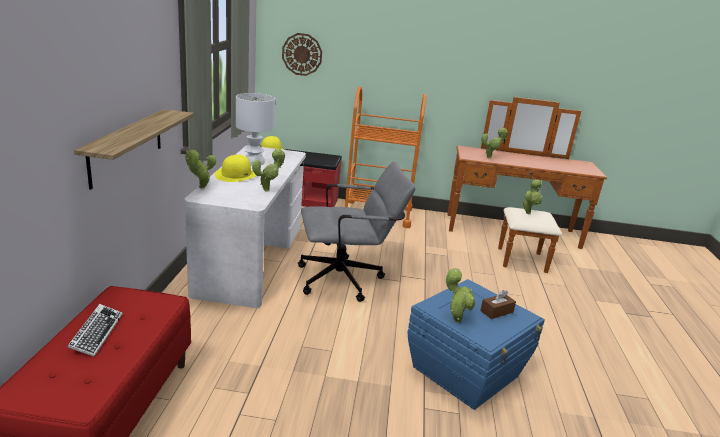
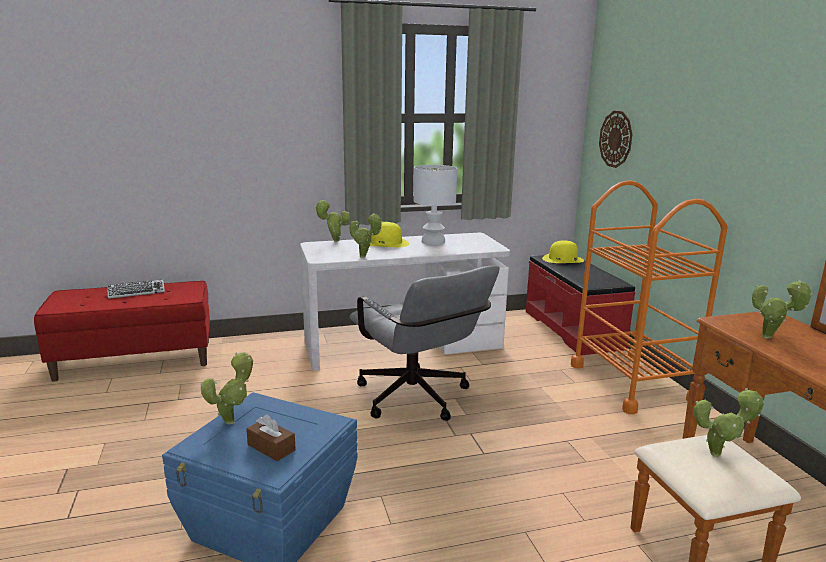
camera: 70 degrees right, 5 degrees down
(126, 146) = (250, 179): shelf -> none

